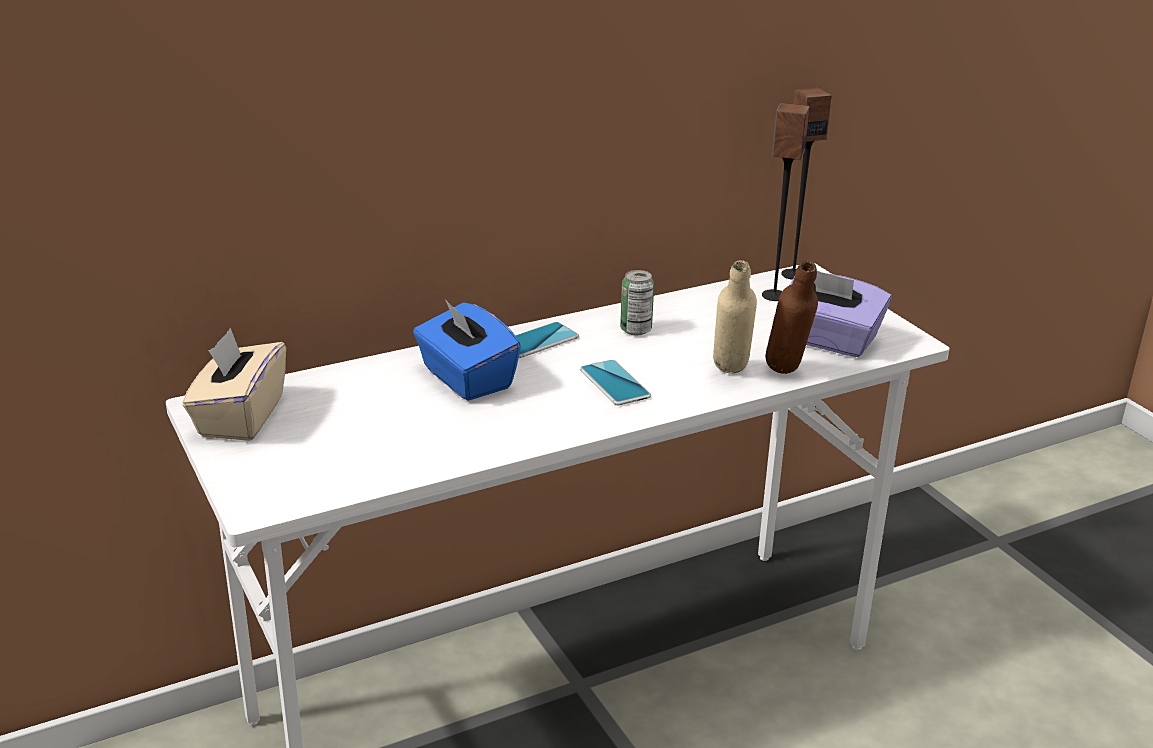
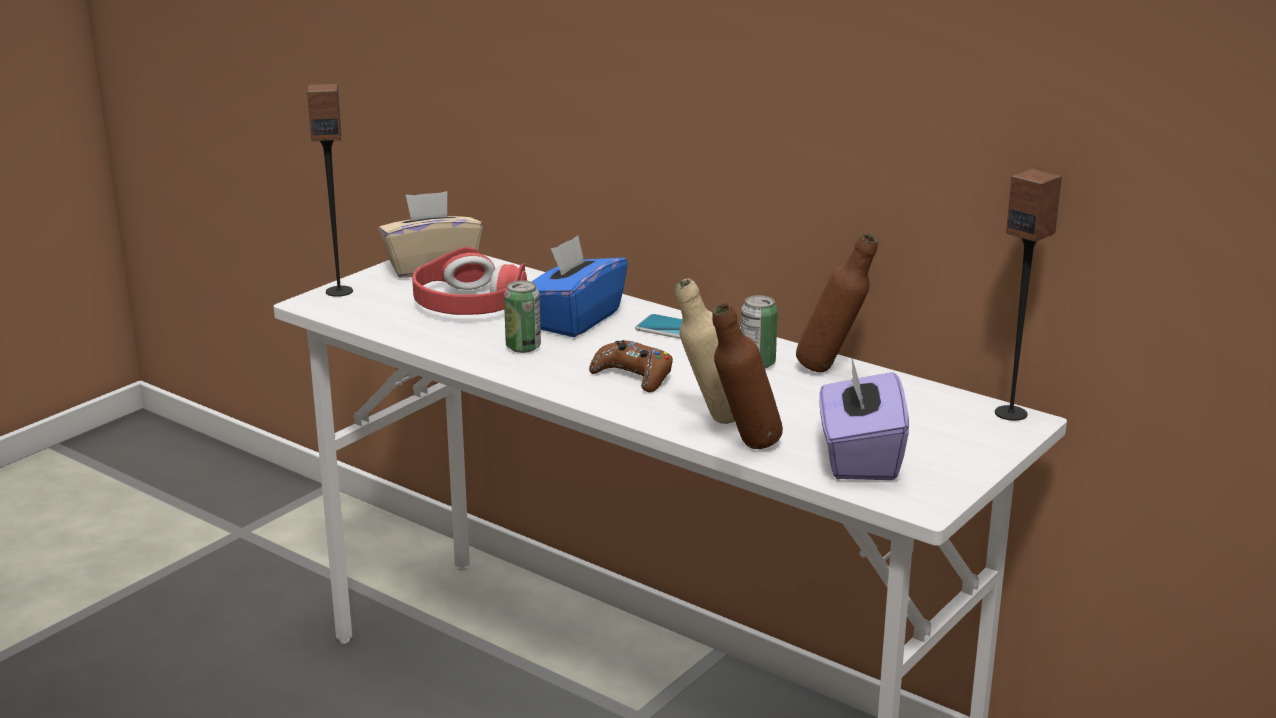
camera: 65 degrees right, 5 degrees down
(367, 420) = (468, 304): none -> red headphones
(504, 417) = (523, 347): none -> can
(614, 383) = (633, 376): phone -> brown game controller
(673, 307) = (832, 370): none -> brown bottle
(773, 295) = (936, 412): speaker -> speaker (339, 291)

